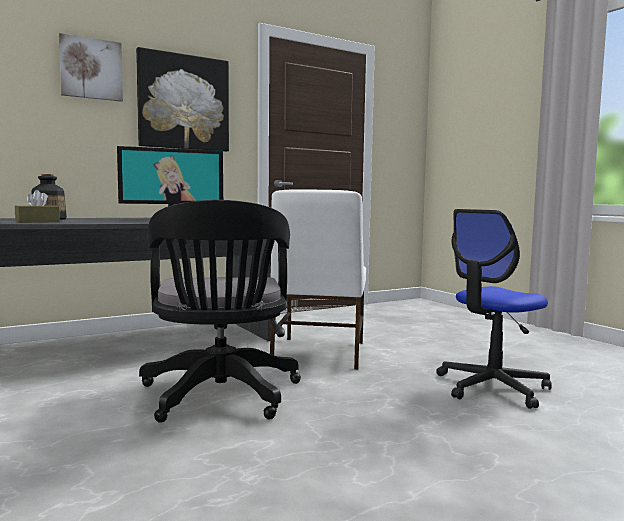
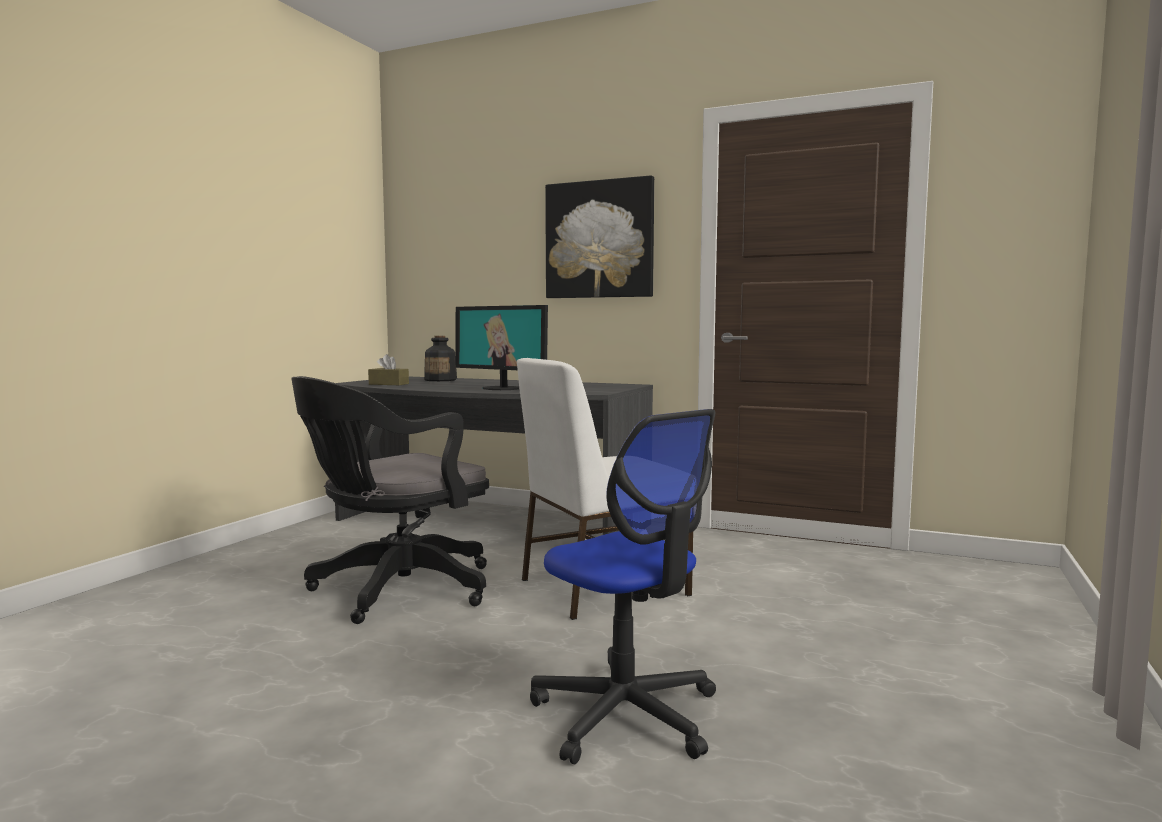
camera: 55 degrees right, 0 degrees up
(91, 69) = (506, 219): picture -> none
(492, 387) = (626, 714): office chair -> office chair turned 150 degrees counterclockwise

